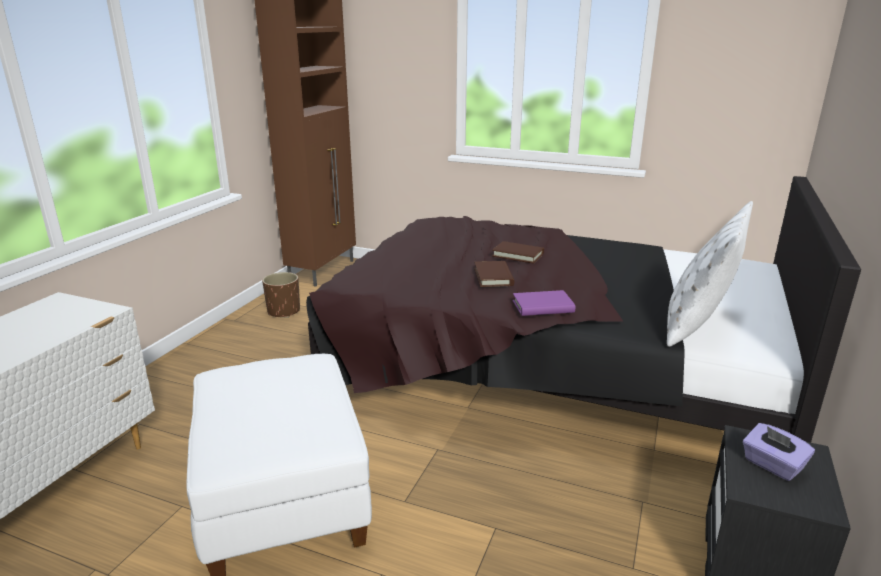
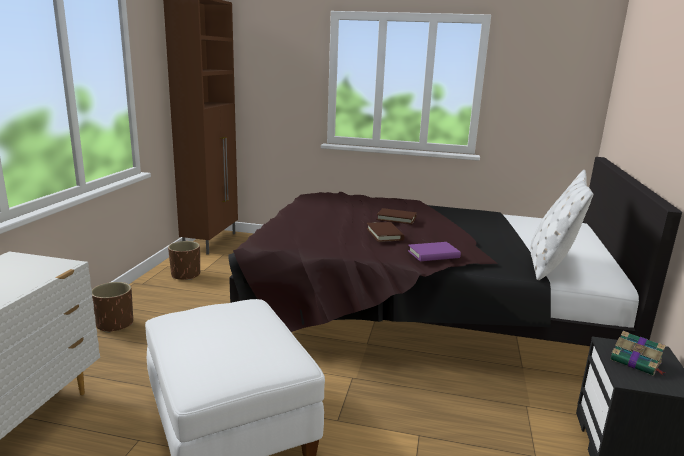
camera: 10 degrees left, 5 degrees down
(192, 368) = (115, 324): none -> brown planter
(772, 465) = (636, 362): purple tissue box -> book

